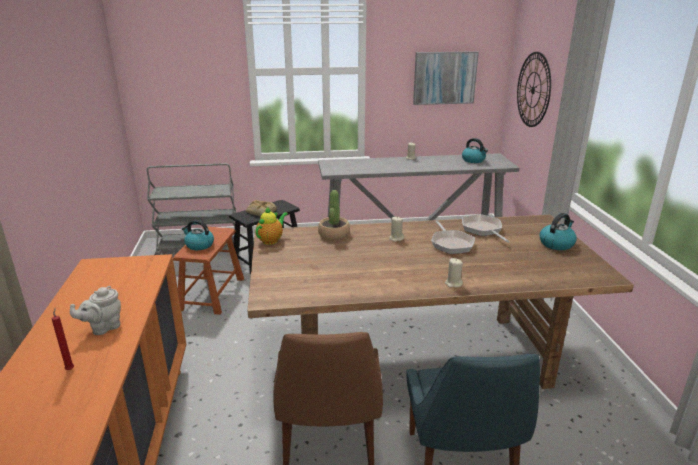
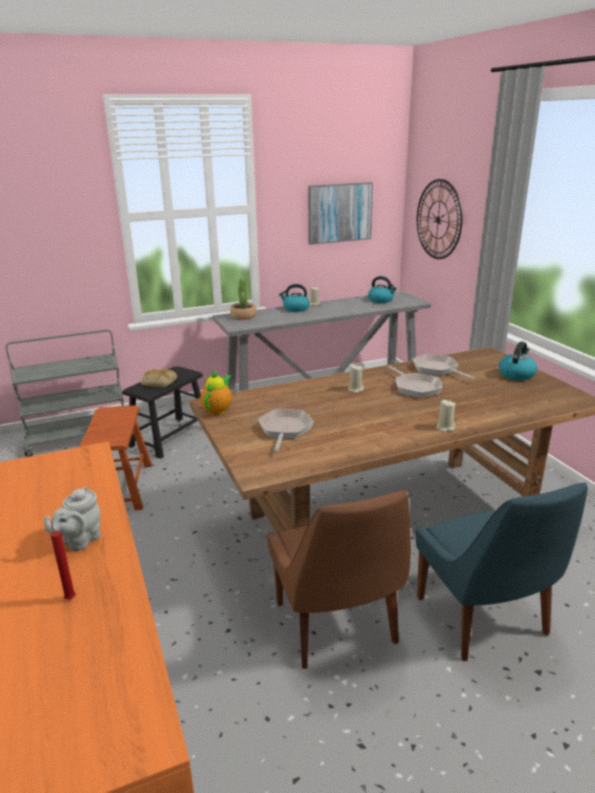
camera: 15 degrees left, 0 degrees up
(199, 245) = (105, 430): kettle -> kettle (295, 309)
(313, 265) = (284, 430): none -> frying pan
(334, 234) = (285, 394): potted plant -> potted plant (243, 316)

